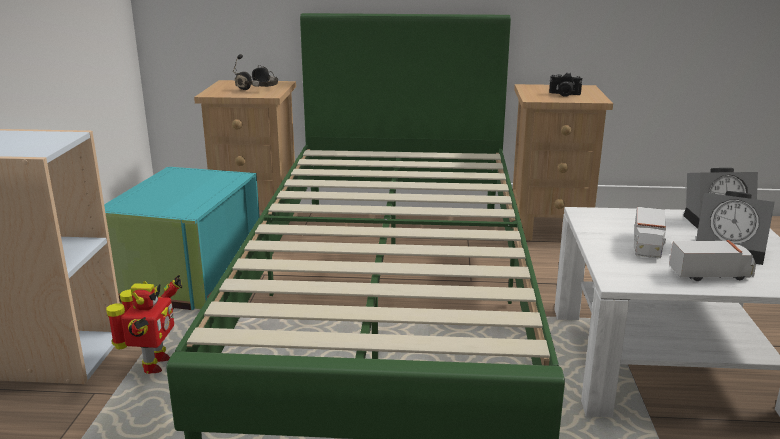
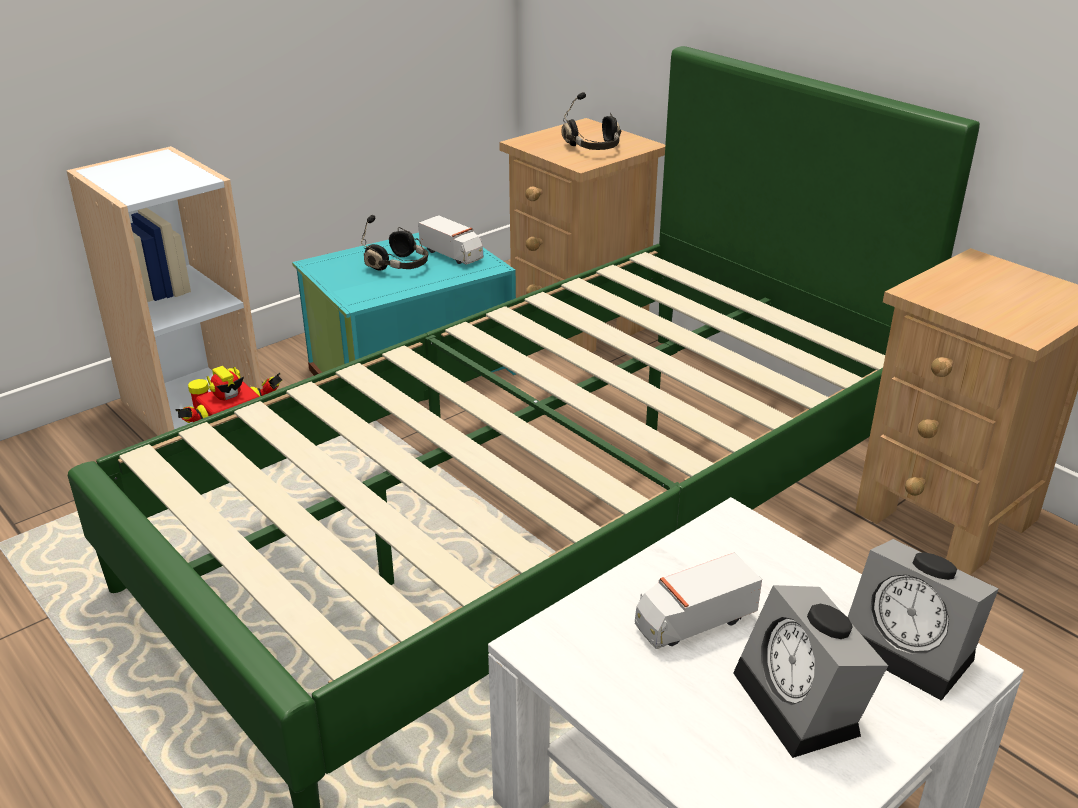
camera: 45 degrees right, 10 degrees up
(178, 191) = (399, 265): none -> black headphones
(564, 95) = (993, 300): camera -> none
(711, 275) = (674, 718): toy truck -> toy truck (452, 254)

